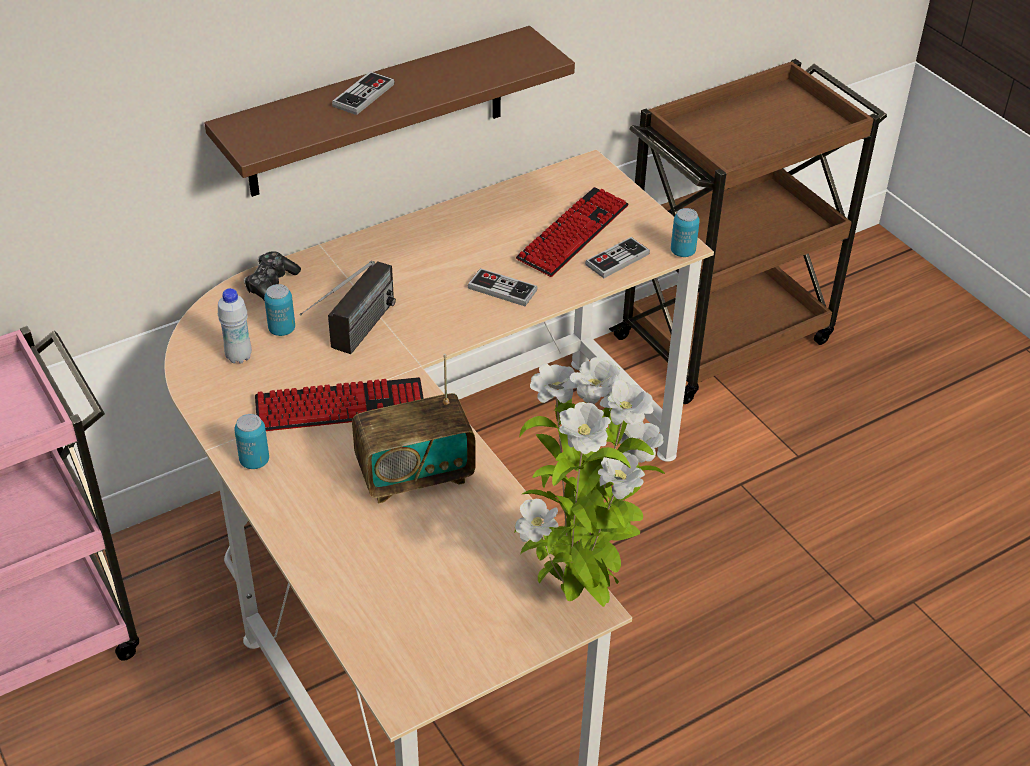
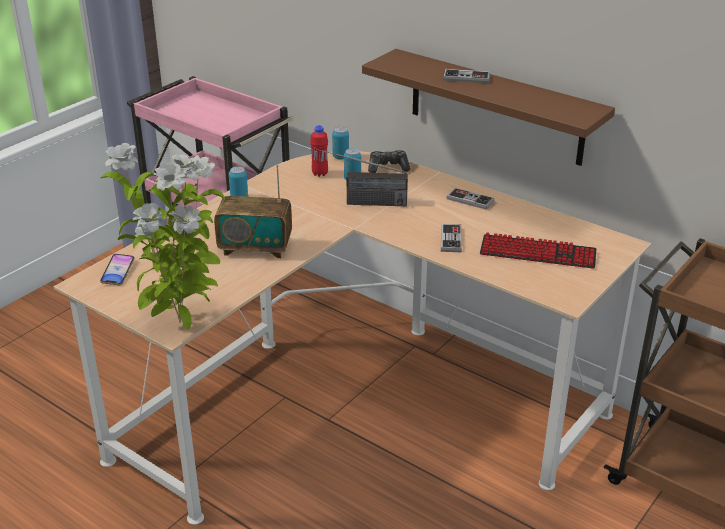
camera: 70 degrees right, 10 degrees down
(239, 357) = (320, 173): white bottle -> red bottle
(340, 407) = (298, 212): keyboard -> none
(395, 647) = (118, 272): none -> phone
(415, 475) = (255, 248): radio -> radio turned 45 degrees counterclockwise
(617, 259) = (525, 276): game controller -> game controller (470, 200)
(682, 252) = (562, 303): can -> can (340, 157)

